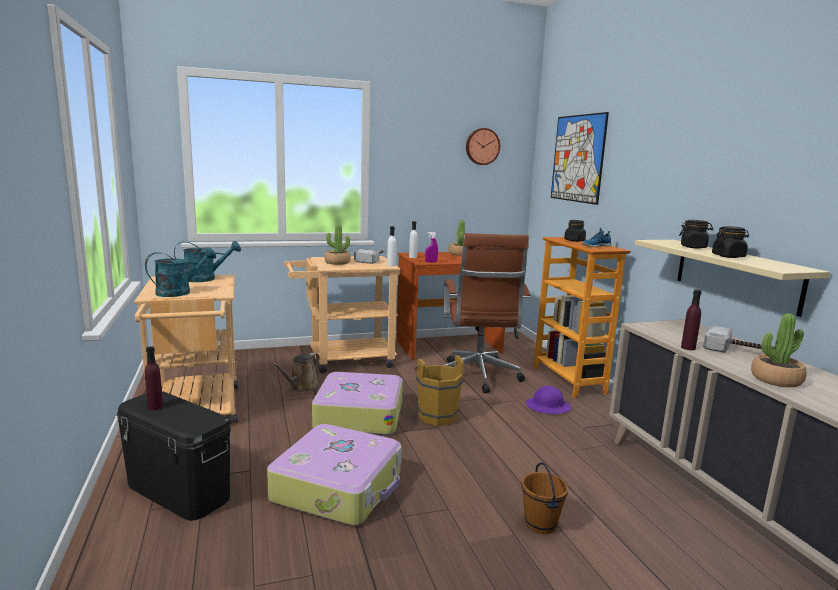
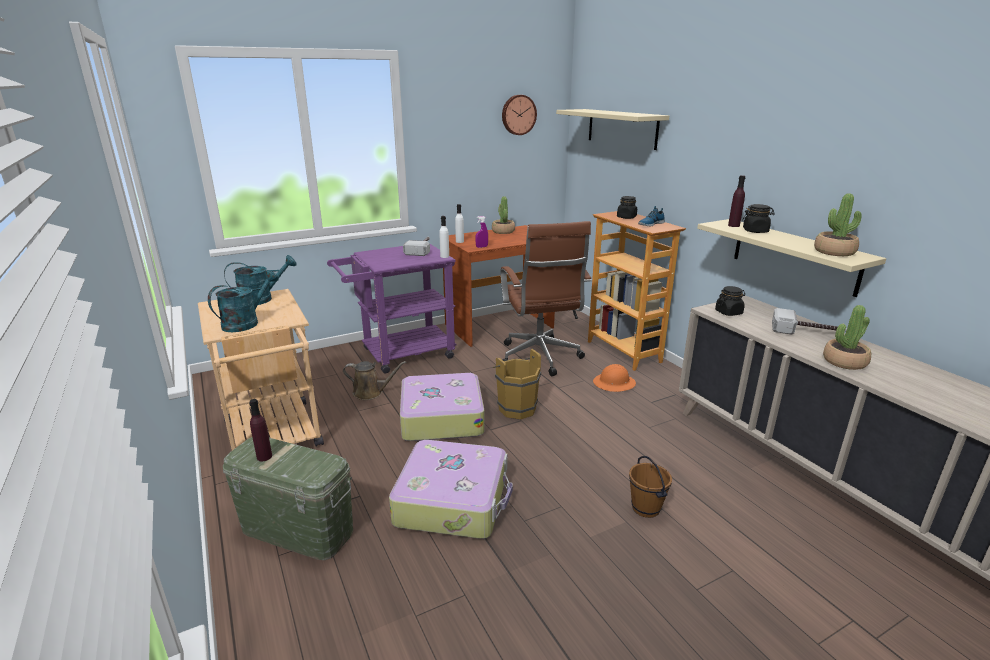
camera: 10 degrees left, 10 degrees up
(178, 491) = (297, 530): black storage box -> green storage box
(301, 387) = (371, 392): brown watering can -> brown watering can turned 105 degrees counterclockwise
(337, 262) = (387, 258): potted plant -> potted plant (834, 252)
(343, 360) = (400, 354): beige cart -> purple cart
(548, 407) = (614, 383): purple hard hat -> orange hard hat
(577, 158) = (622, 128): picture -> beige shelf
(688, 348) = (760, 332): purple bottle -> purple bottle (733, 225)
(728, 256) = (793, 243): black jar -> black jar (728, 312)

